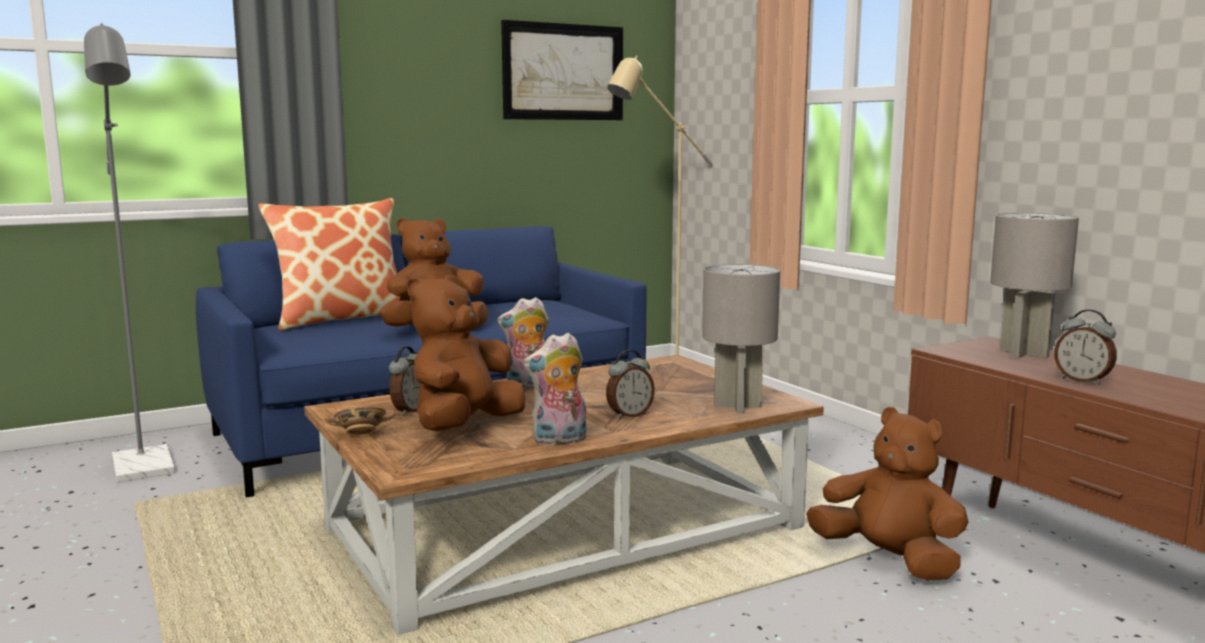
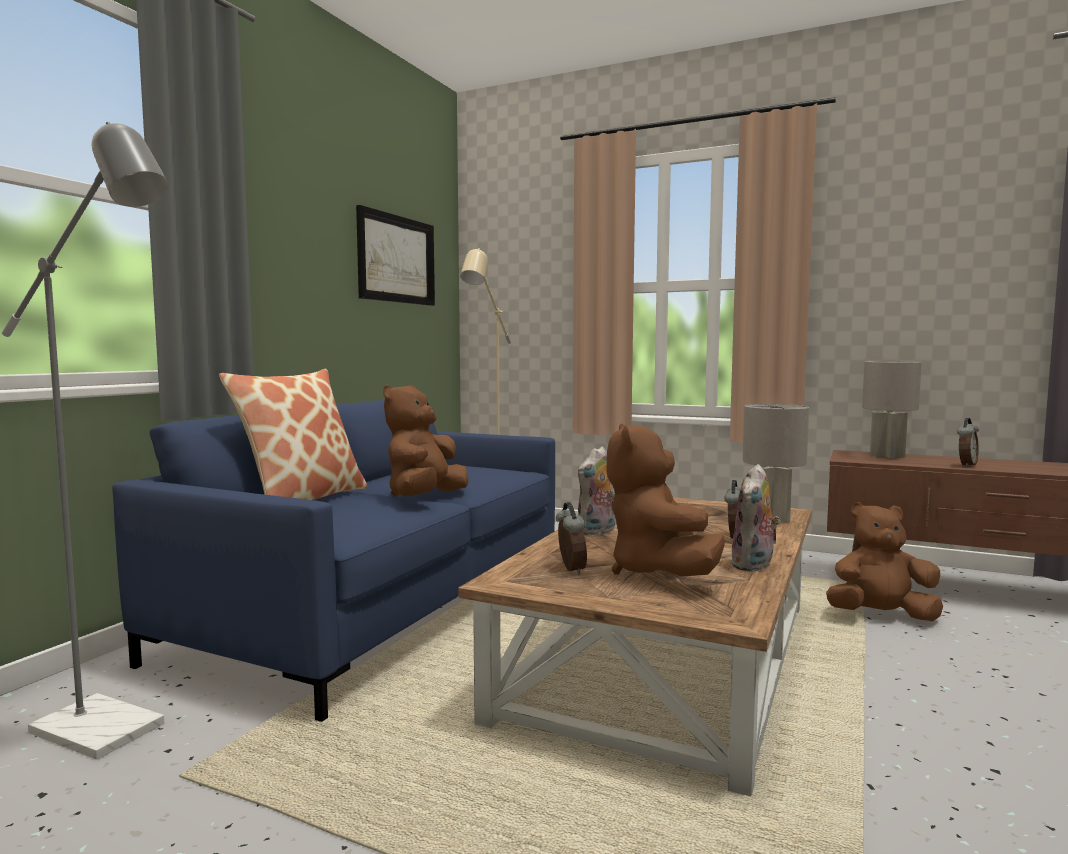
camera: 35 degrees left, 5 degrees down
(361, 435) = (600, 599): bowl -> none
(1083, 380) = (966, 465): alarm clock -> alarm clock turned 60 degrees counterclockwise

